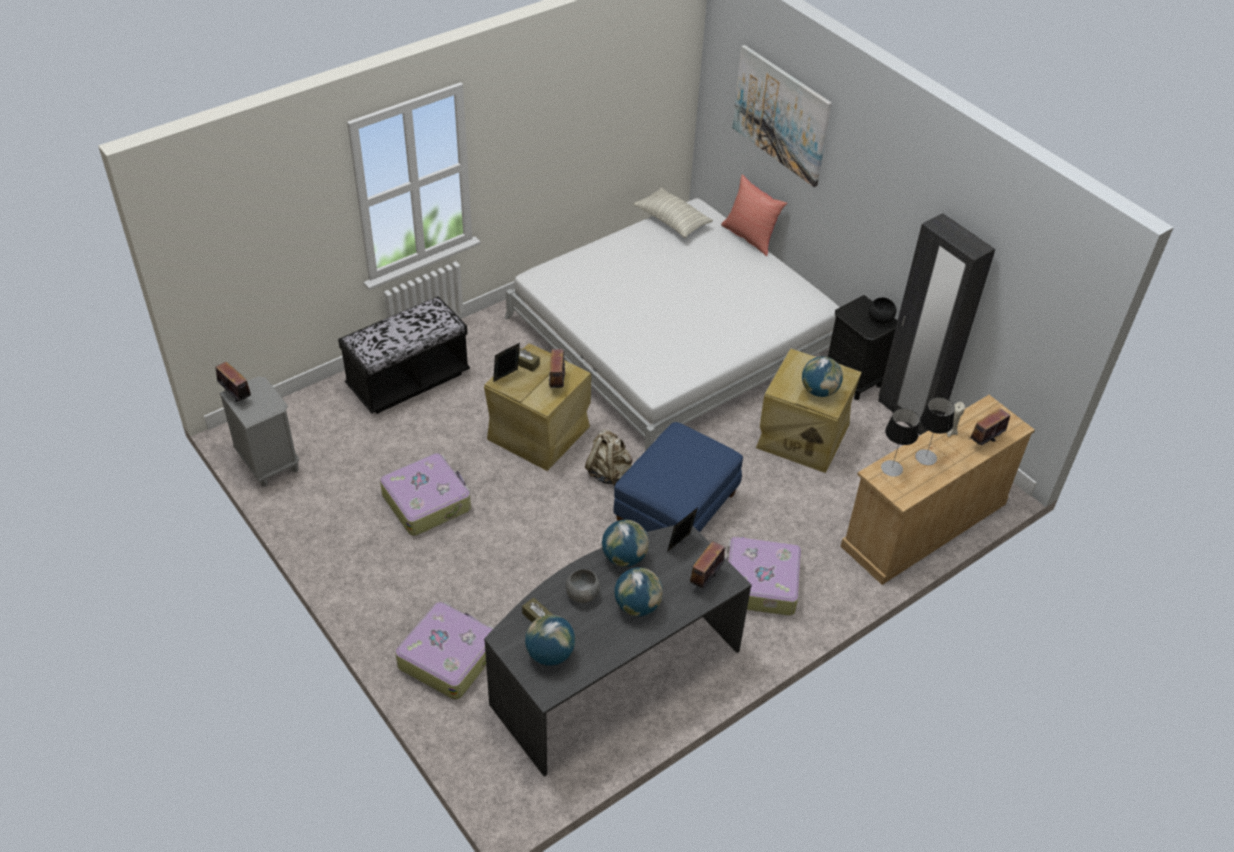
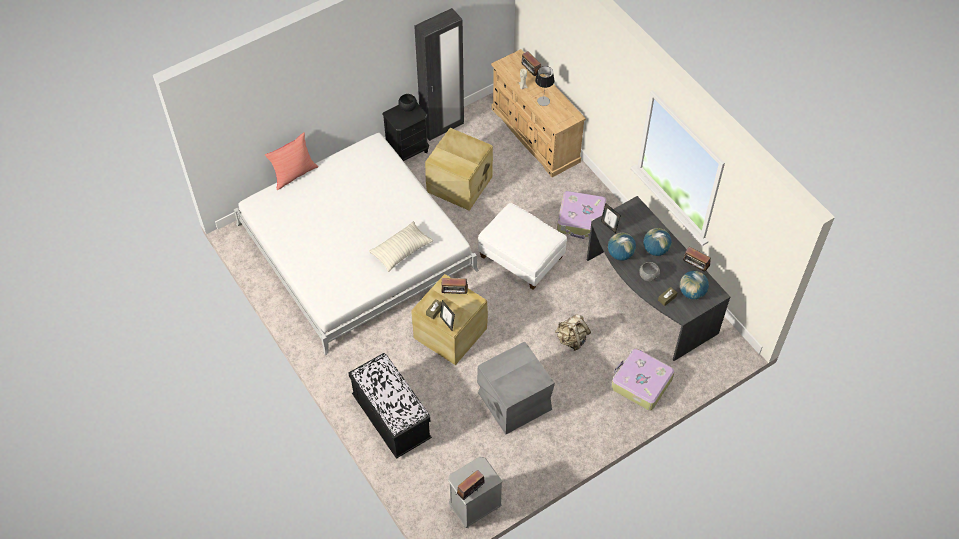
camera: 85 degrees left, 10 degrees up
(427, 501) = (513, 400): suitcase -> grey storage box
(609, 472) = (489, 293): beige backpack -> beige backpack (572, 339)
(672, 221) = (268, 220): pillow -> pillow (401, 251)
(676, 509) = (521, 257): blue ottoman -> white ottoman
(704, 579) = (634, 216): radio -> radio (695, 267)
(781, 115) = (276, 97): picture -> none
(819, 391) = (468, 150): globe -> none
(891, 468) = (552, 118): table lamp -> none

